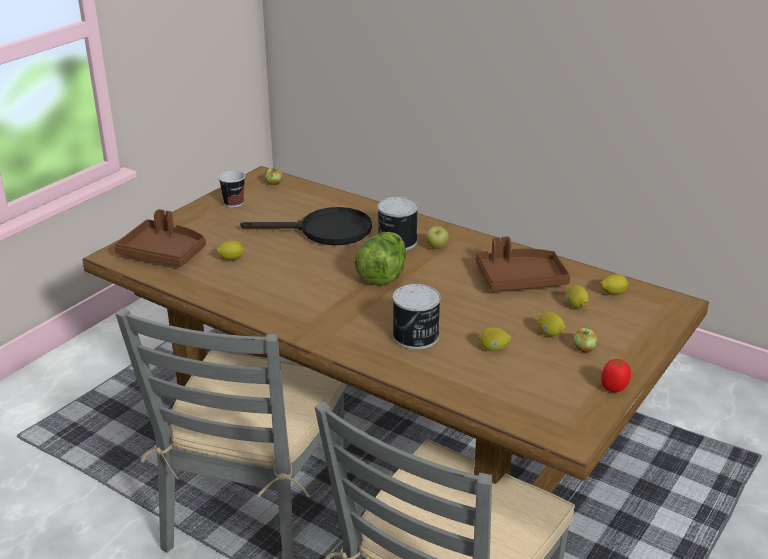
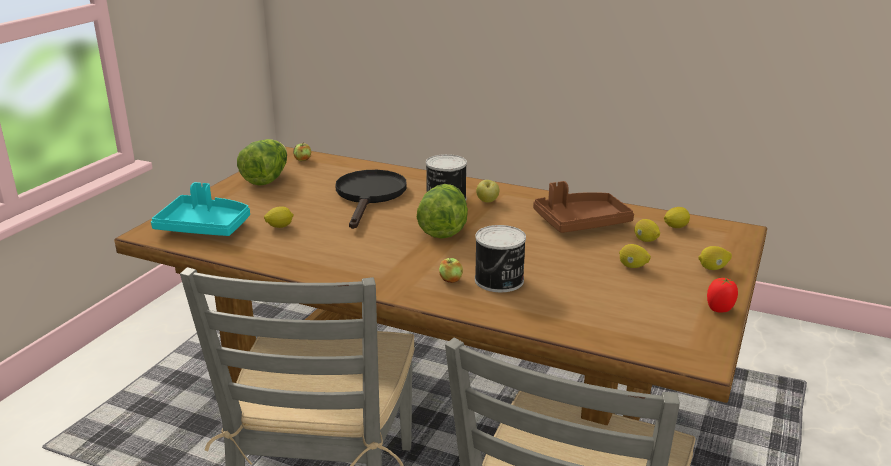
camera: 10 degrees left, 5 degrees down
(164, 253) = (205, 227): brown tray -> turquoise tray
(234, 203) = (267, 178): cup -> lettuce
(325, 231) = (370, 196): black frying pan -> black frying pan turned 75 degrees counterclockwise
(493, 349) = (583, 285): lemon -> lemon (713, 268)
(584, 349) = (672, 276): apple -> apple (450, 280)

